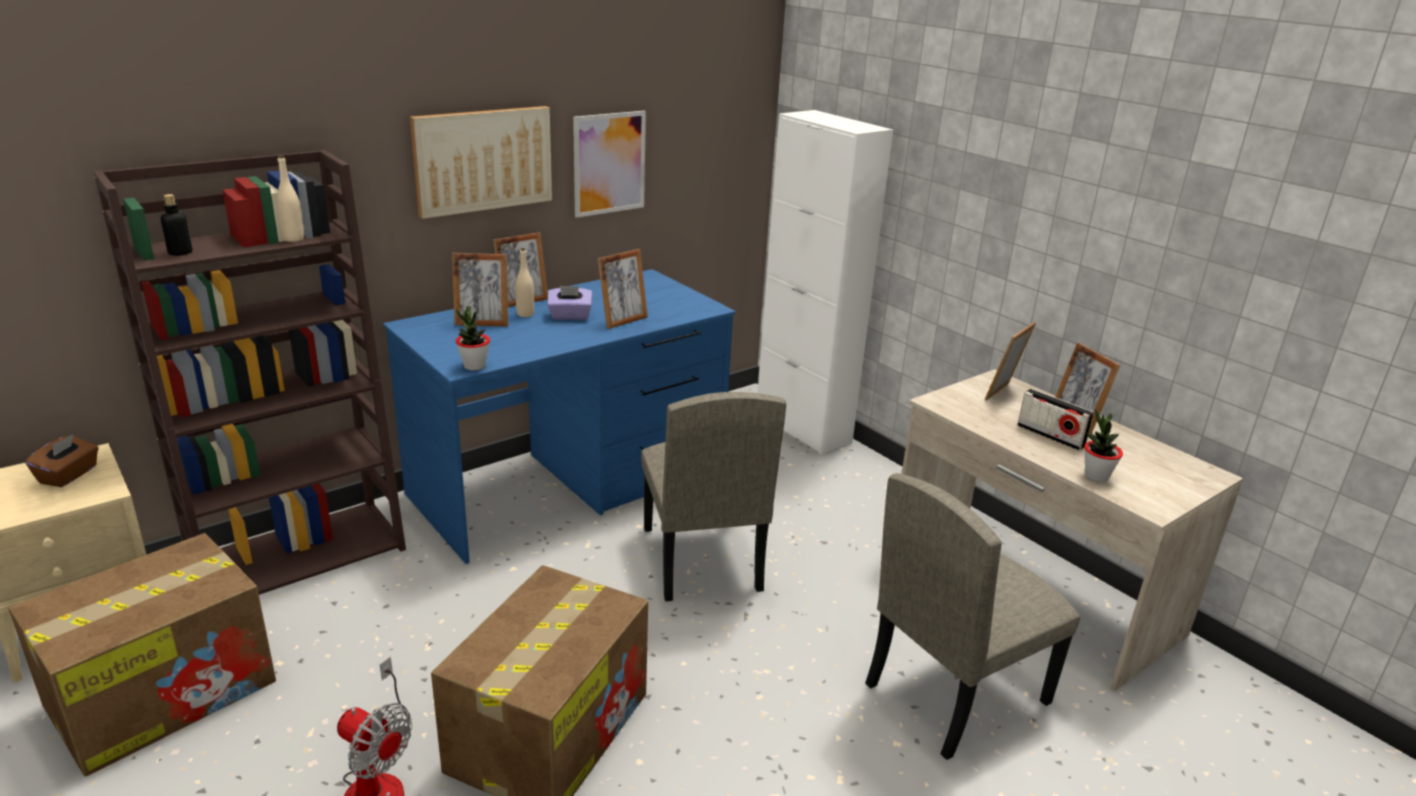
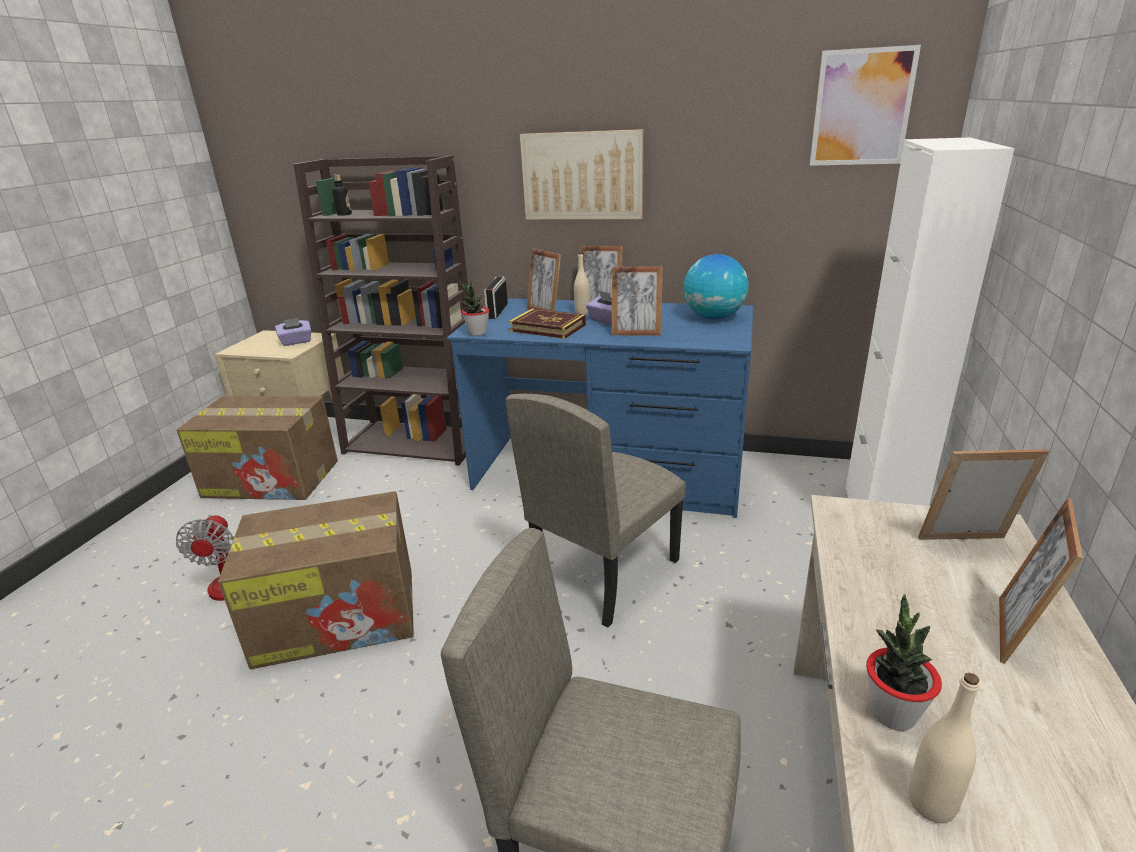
camera: 55 degrees right, 0 degrees up
(69, 475) = (296, 342): brown tissue box -> purple tissue box
(293, 239) = (405, 215): beige bottle -> beige bottle (931, 804)
(532, 339) = (547, 328): none -> book
(609, 163) = (711, 191): picture -> picture (862, 108)
(649, 289) = (713, 317): none -> globe
(1050, 436) = (931, 624): radio -> radio (497, 311)

